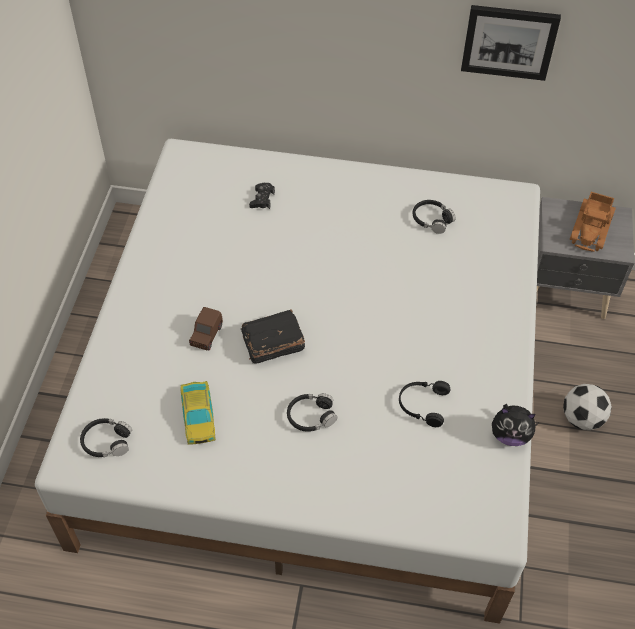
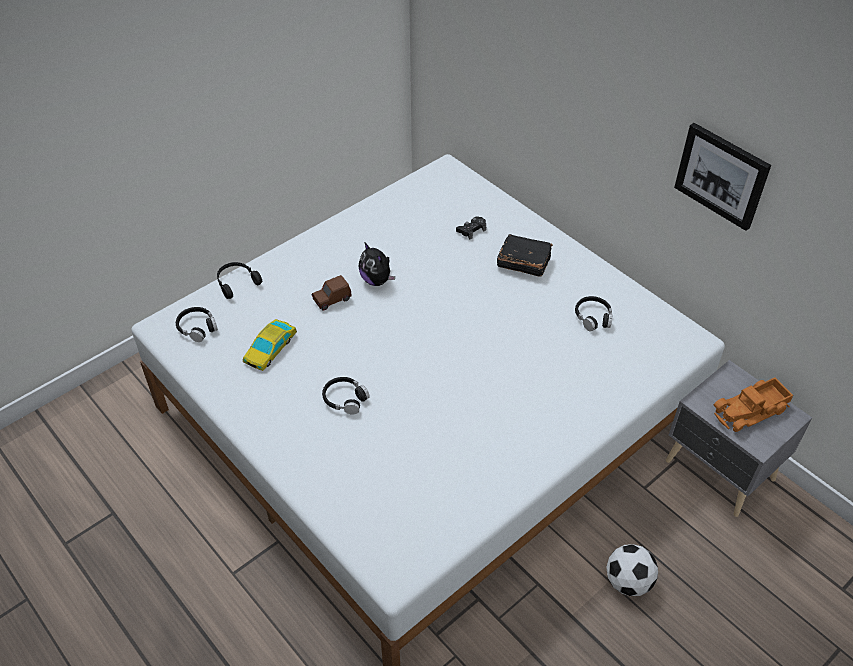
camera: 40 degrees right, 5 degrees down
(272, 344) = (371, 333): black book -> black book (523, 262)
(422, 405) = (435, 445): black headphones -> black headphones (236, 282)
(510, 435) = (481, 514): plush toy -> plush toy (377, 280)

